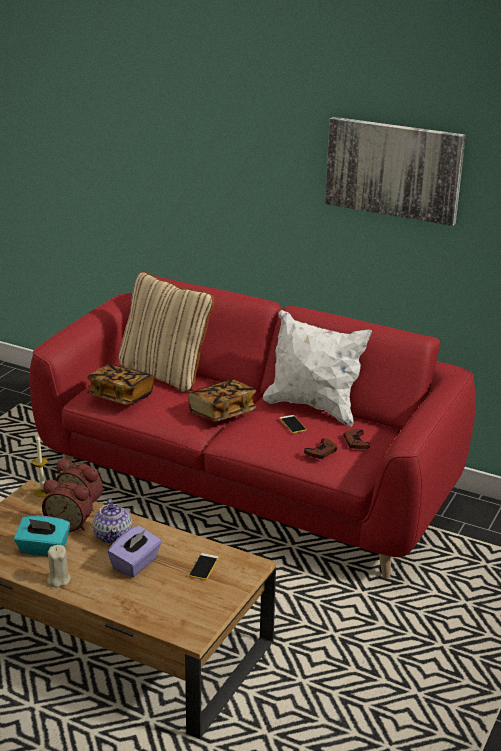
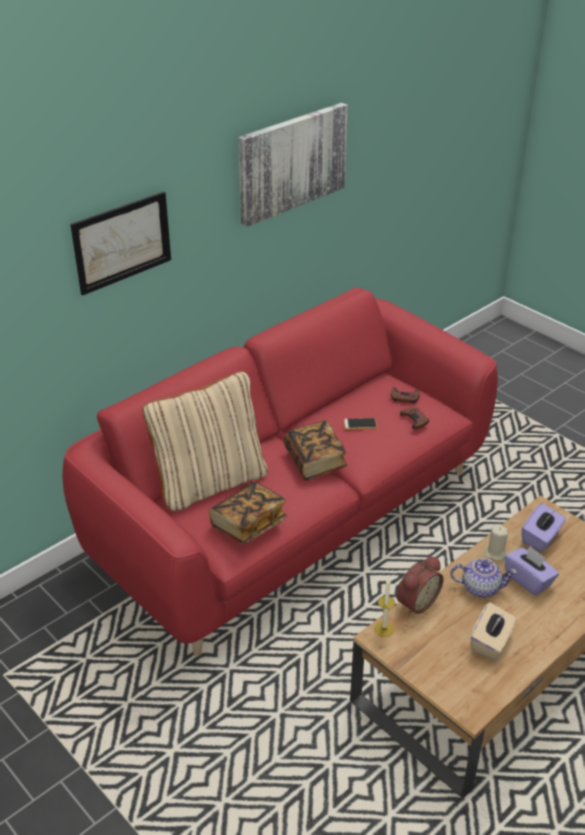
camera: 70 degrees left, 10 degrees up
(43, 549) = (491, 642): turquoise tissue box -> beige tissue box
(58, 580) = (545, 638): beige candle -> beige candle (495, 553)
(70, 523) = (450, 616): alarm clock -> none
(203, 567) = (541, 538): phone -> purple tissue box
(214, 157) = (122, 242): none -> picture
(313, 407) = (328, 406): white pillow -> none

